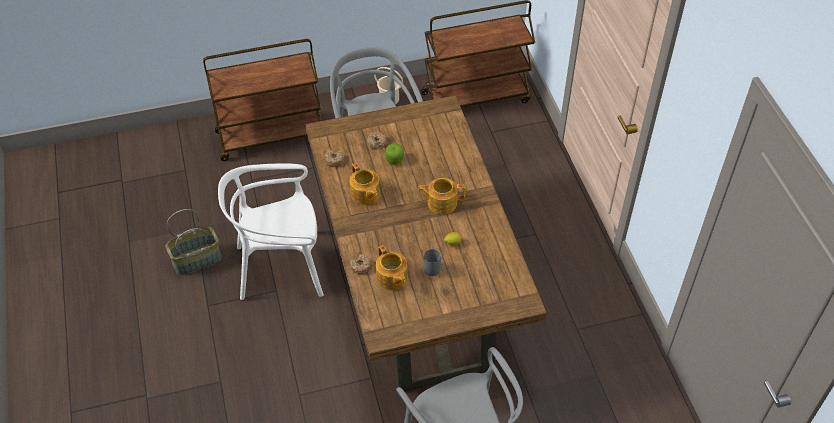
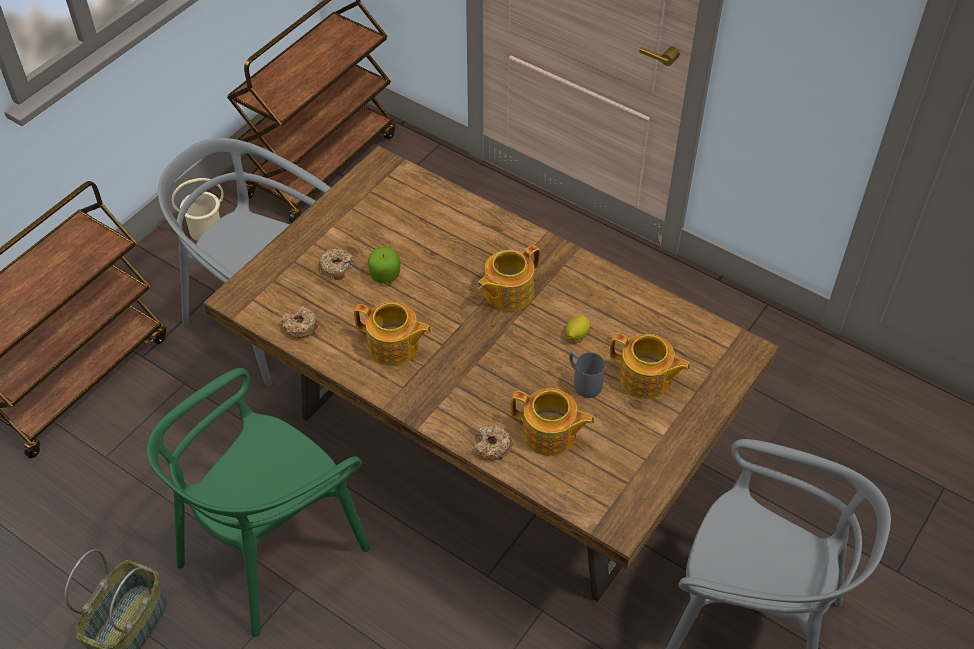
camera: 40 degrees left, 0 degrees up
(281, 267) = (271, 550): white chair -> green chair
(463, 284) = (645, 379): none -> teapot

